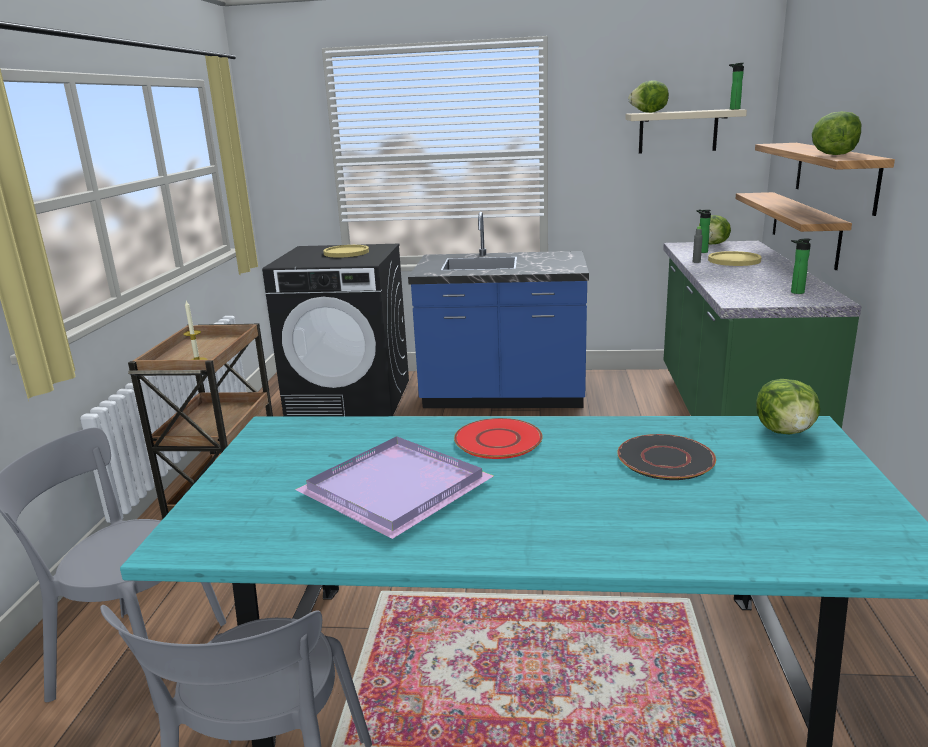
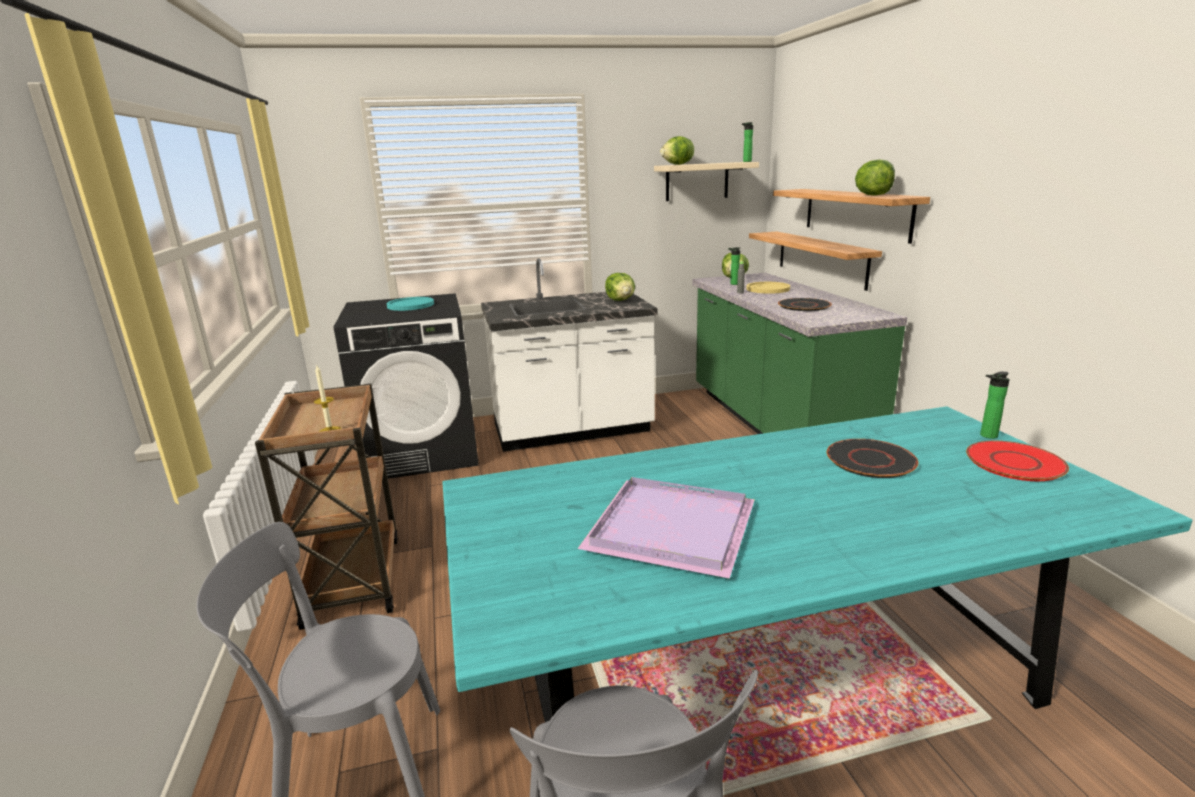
camera: 20 degrees left, 0 degrees up
(346, 252) = (410, 305): yellow plate -> turquoise plate
(497, 440) = (715, 466): red plate -> red plate (1014, 462)
(503, 396) = (572, 430): blue counter -> white counter
(750, 282) = (804, 305): none -> black plate
(786, 431) = (932, 423): lettuce -> lettuce (621, 300)
(795, 292) = (847, 310): bottle -> bottle (986, 436)

